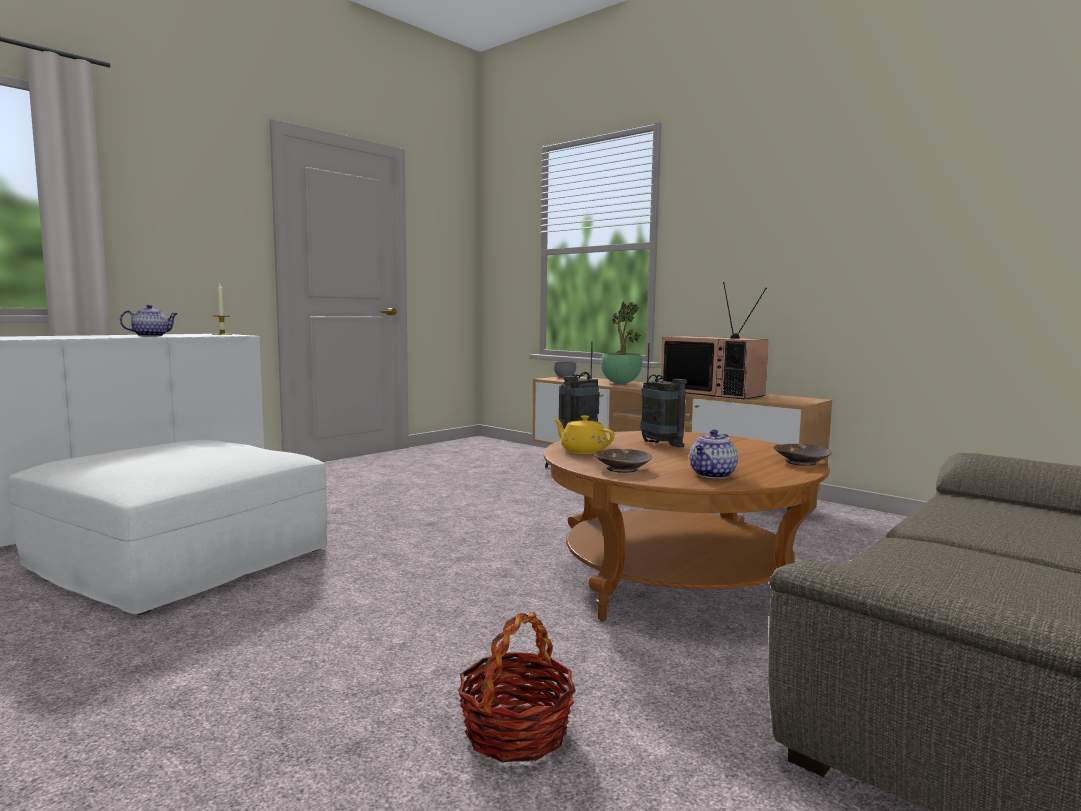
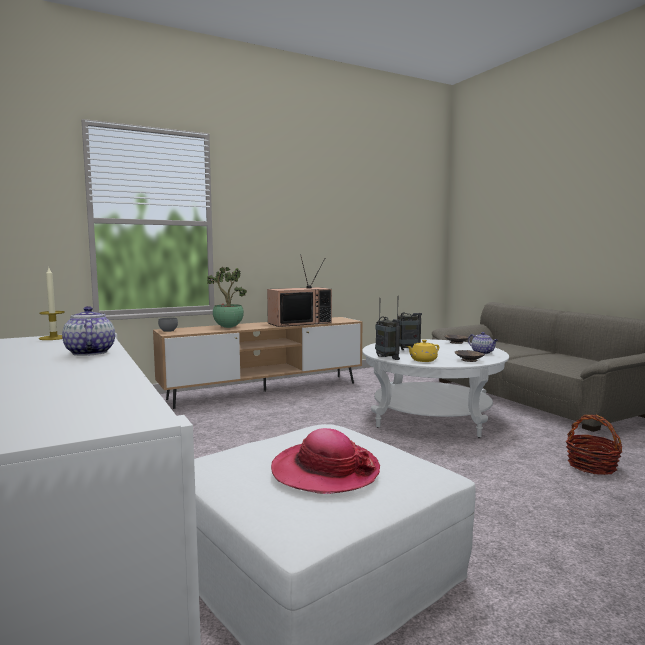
camera: 70 degrees left, 0 degrees up
(142, 455) = (325, 471): none -> hat
(675, 580) = (431, 416): brown coffee table -> white coffee table

